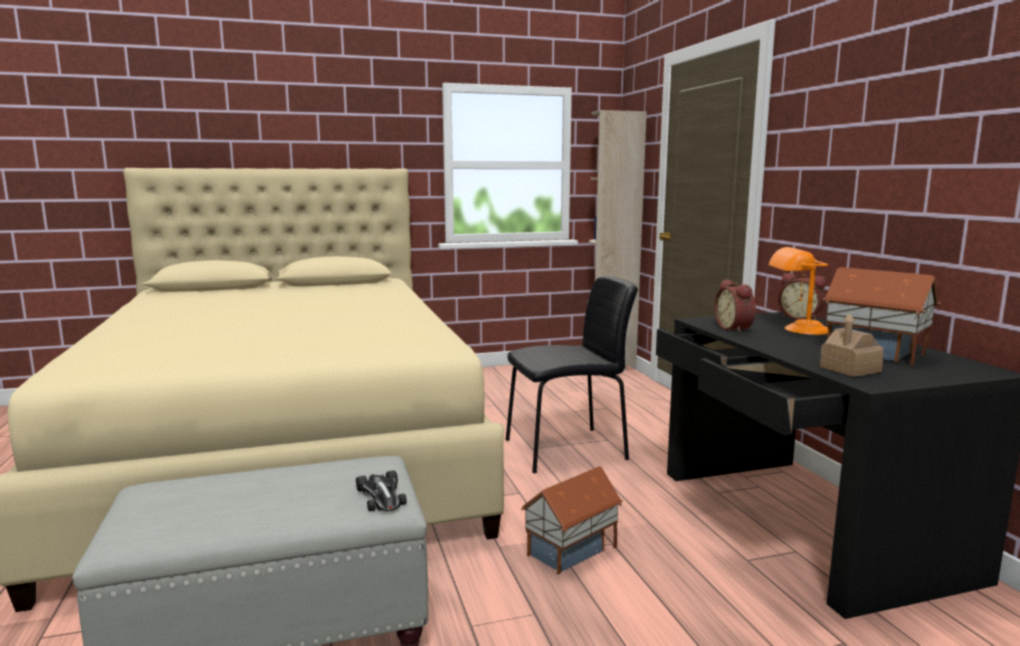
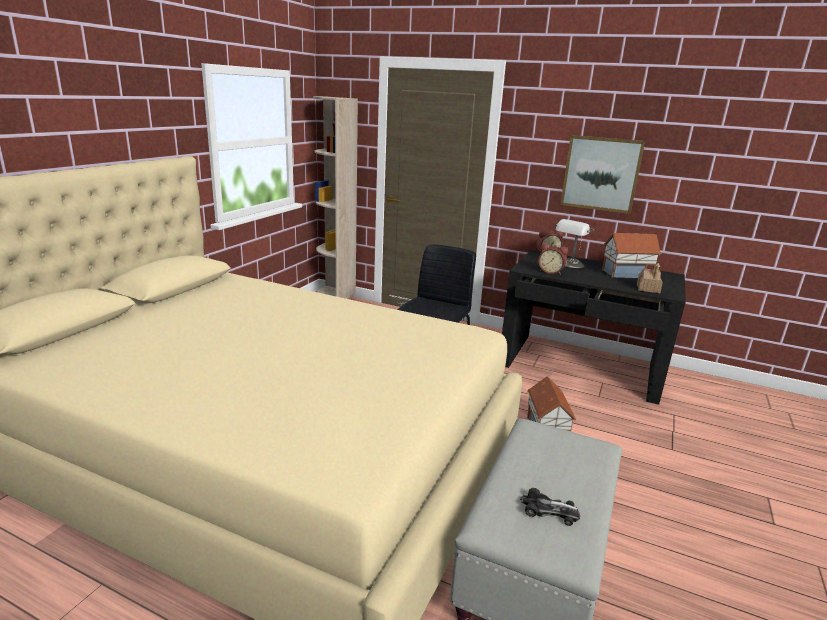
camera: 50 degrees left, 10 degrees up
(381, 496) = (586, 445): toy car -> toy car (549, 511)
(798, 330) = (570, 265): orange table lamp -> white table lamp
(888, 173) = (601, 174): none -> picture

